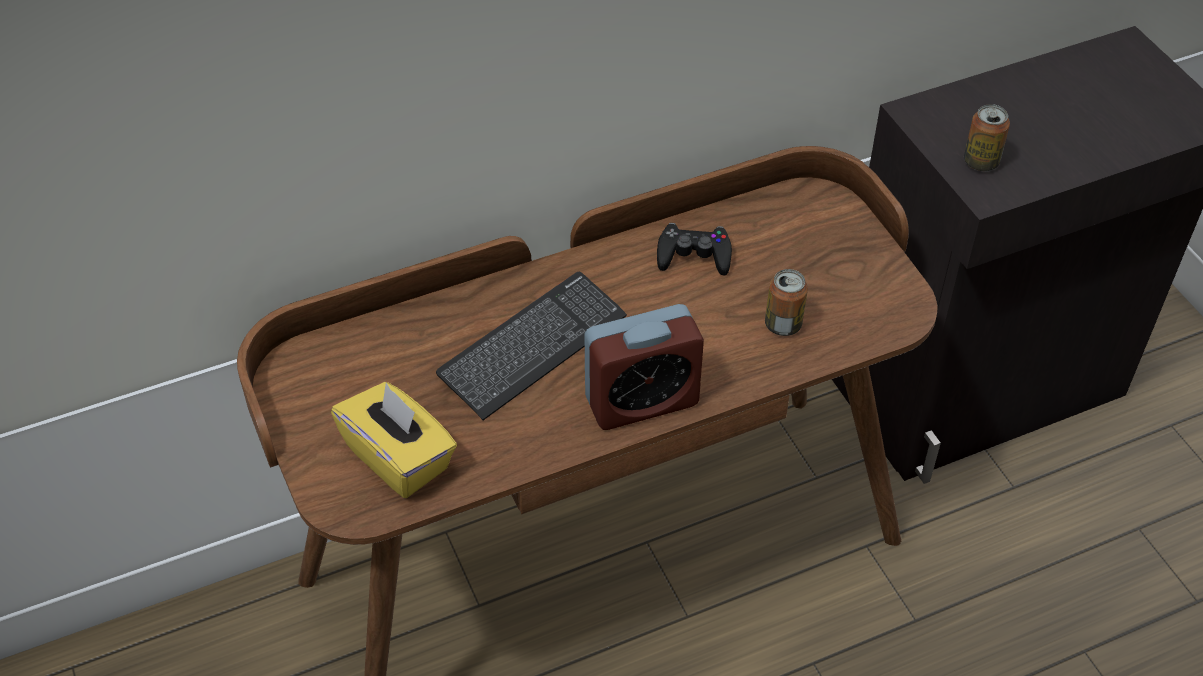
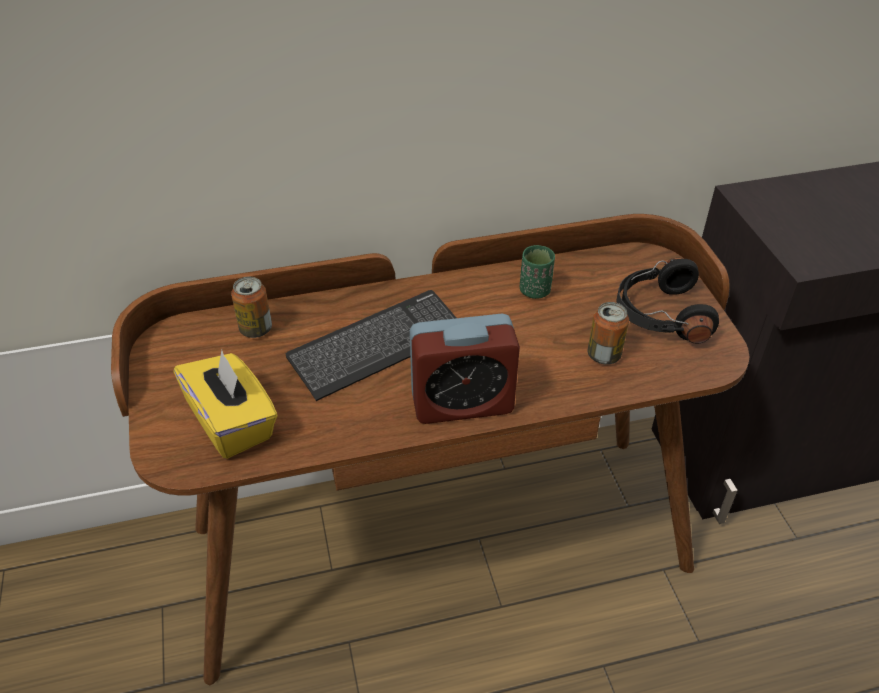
camera: 10 degrees right, 5 degrees down
(694, 255) = (535, 291): black game controller -> green cup
(836, 267) = (660, 315): none -> black headphones
(981, 162) = (802, 237): can -> can (256, 329)

